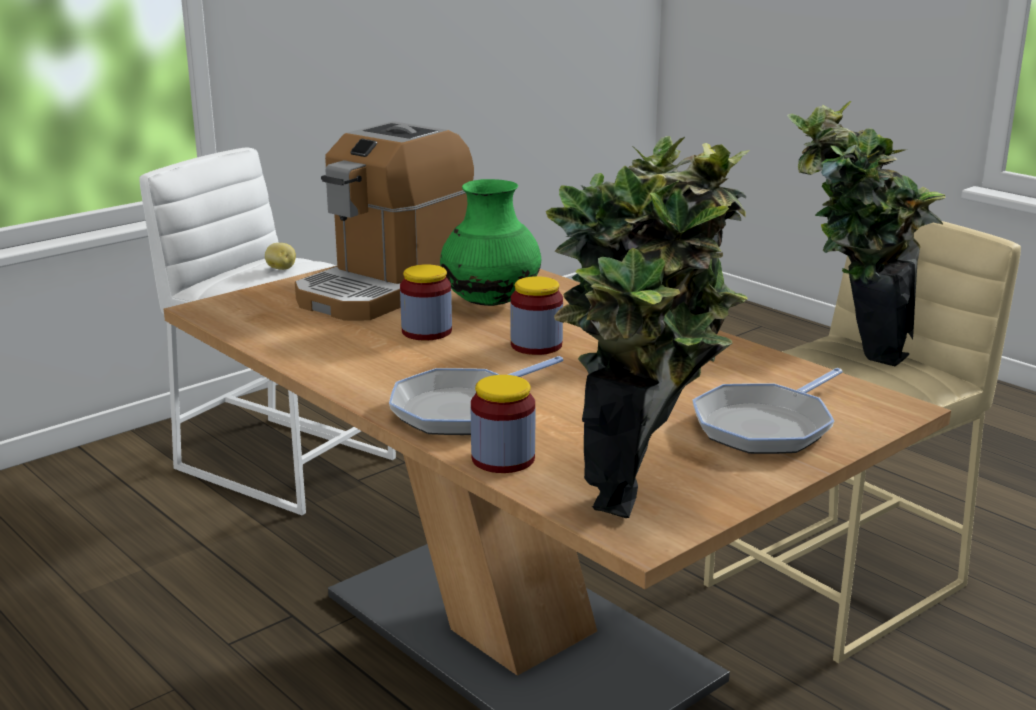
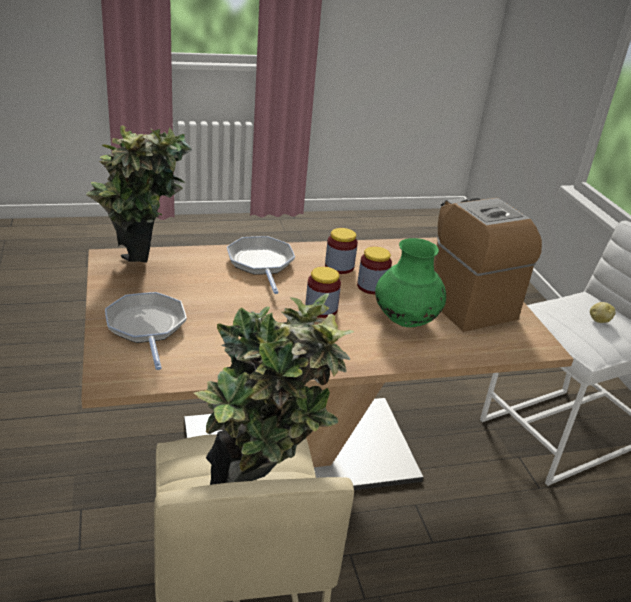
camera: 115 degrees right, 10 degrees up
(503, 459) = (203, 255): jar -> jar (339, 266)

